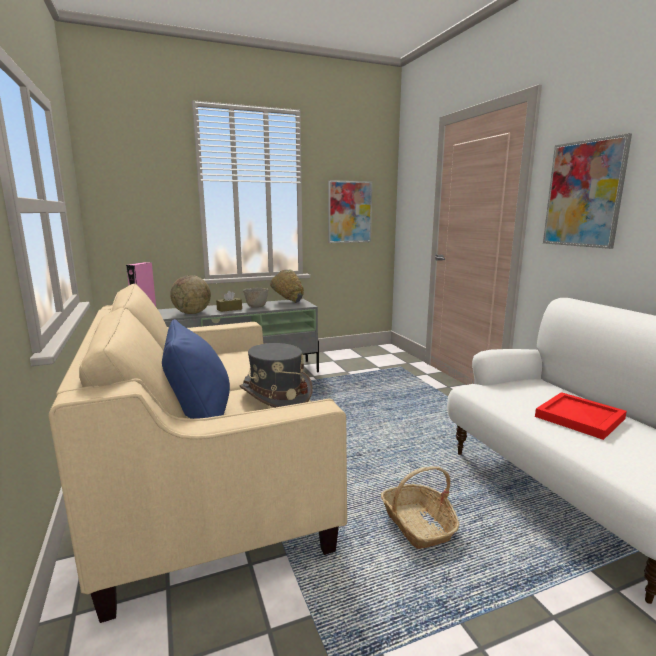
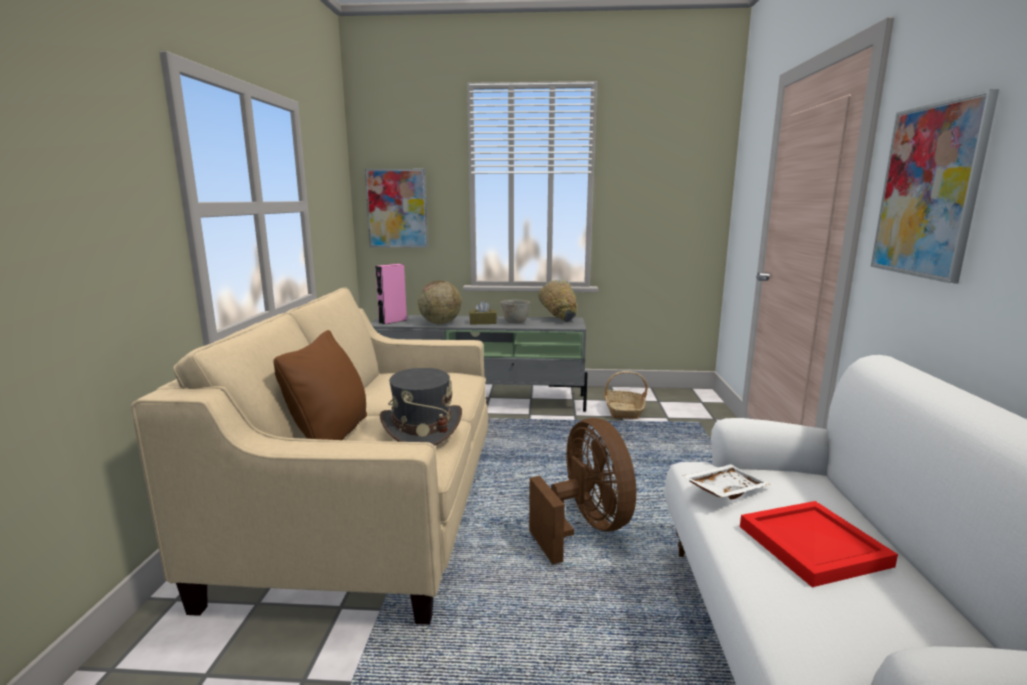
camera: 25 degrees right, 0 degrees up
(199, 416) = (331, 436): blue pillow -> brown pillow
(349, 212) = (659, 209): picture -> picture (397, 208)
(386, 452) = (585, 527): none -> brown fan
(418, 524) = (547, 627): basket -> basket (623, 411)
(503, 397) = (723, 490): none -> white tray

